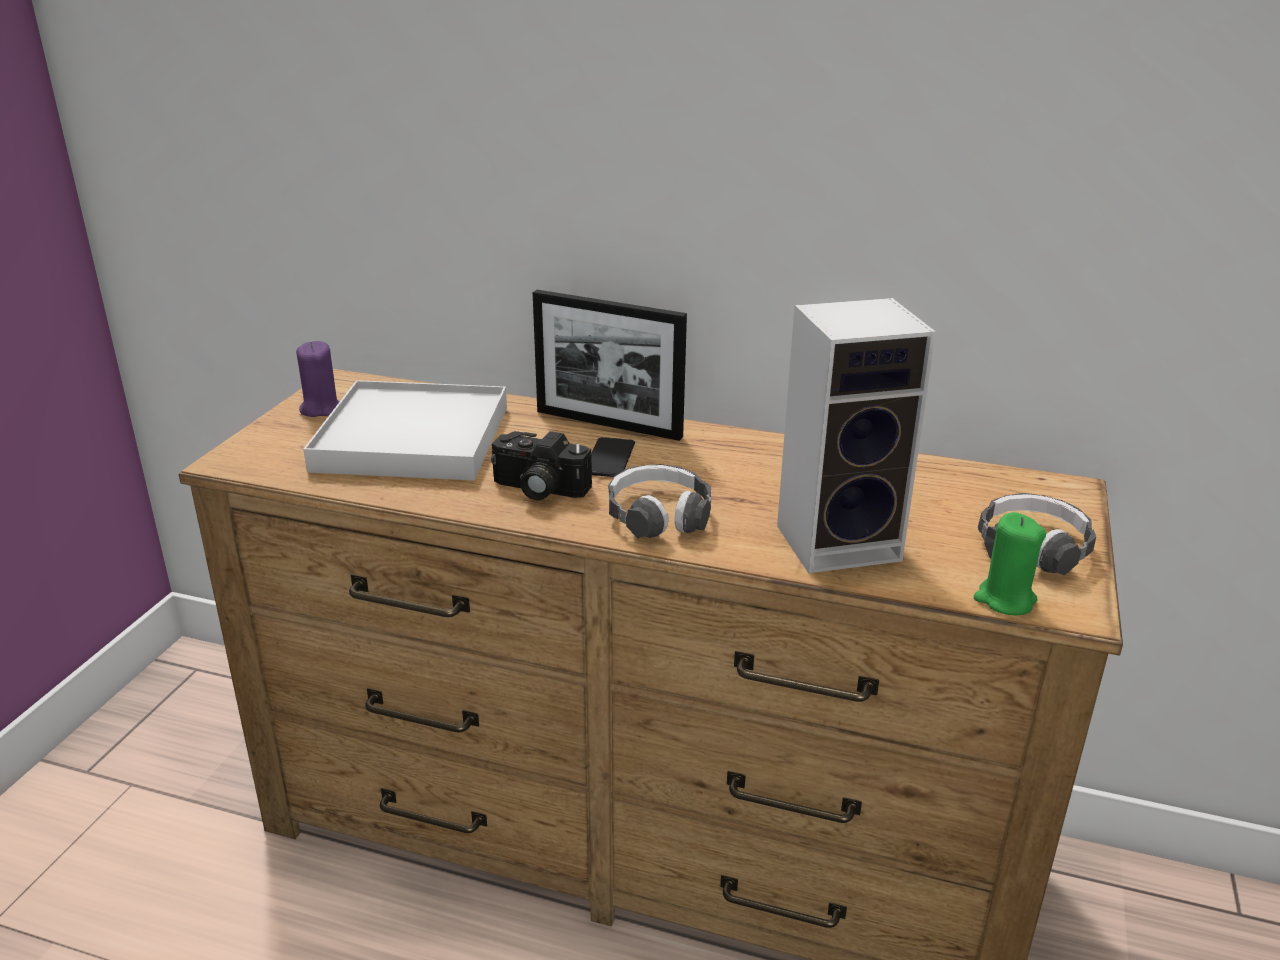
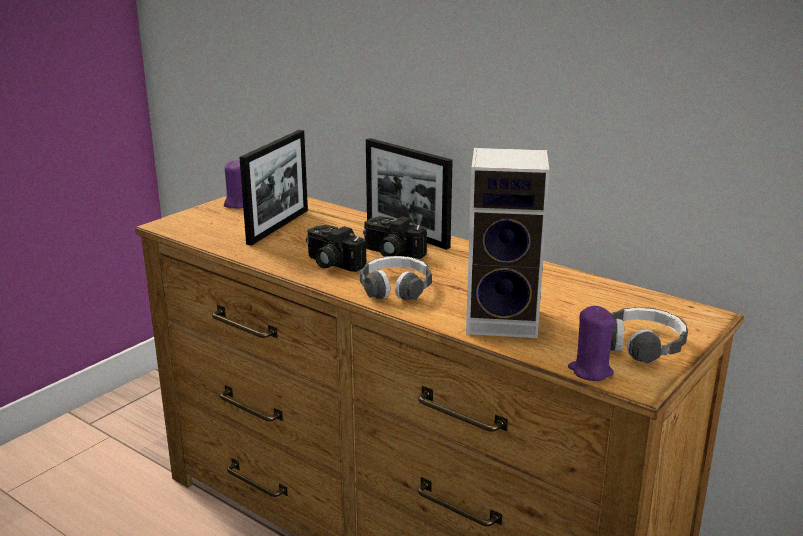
camera: 20 degrees right, 5 degrees down
(412, 438) = (278, 226): white tray -> picture frame
(609, 458) = (391, 253): phone -> camera
(1004, 600) = (590, 371): green candle -> purple candle

